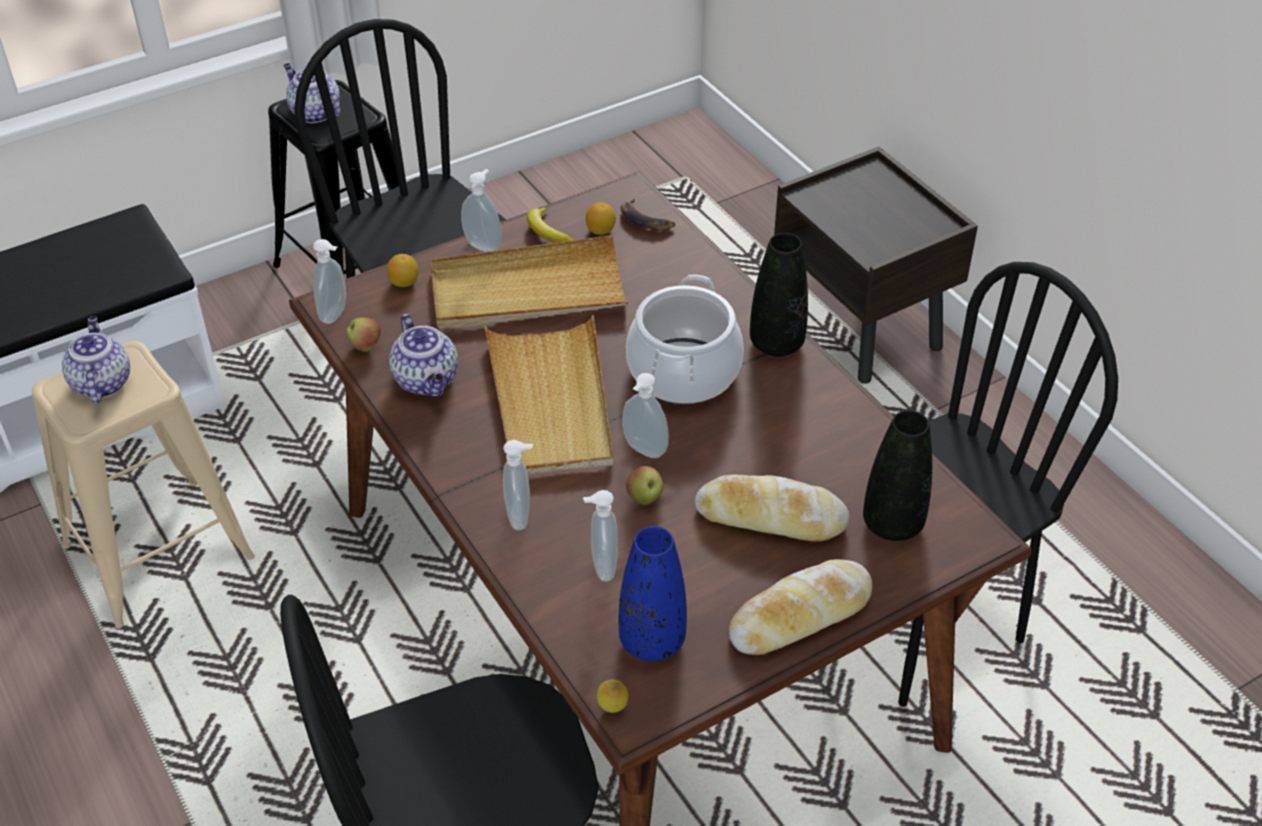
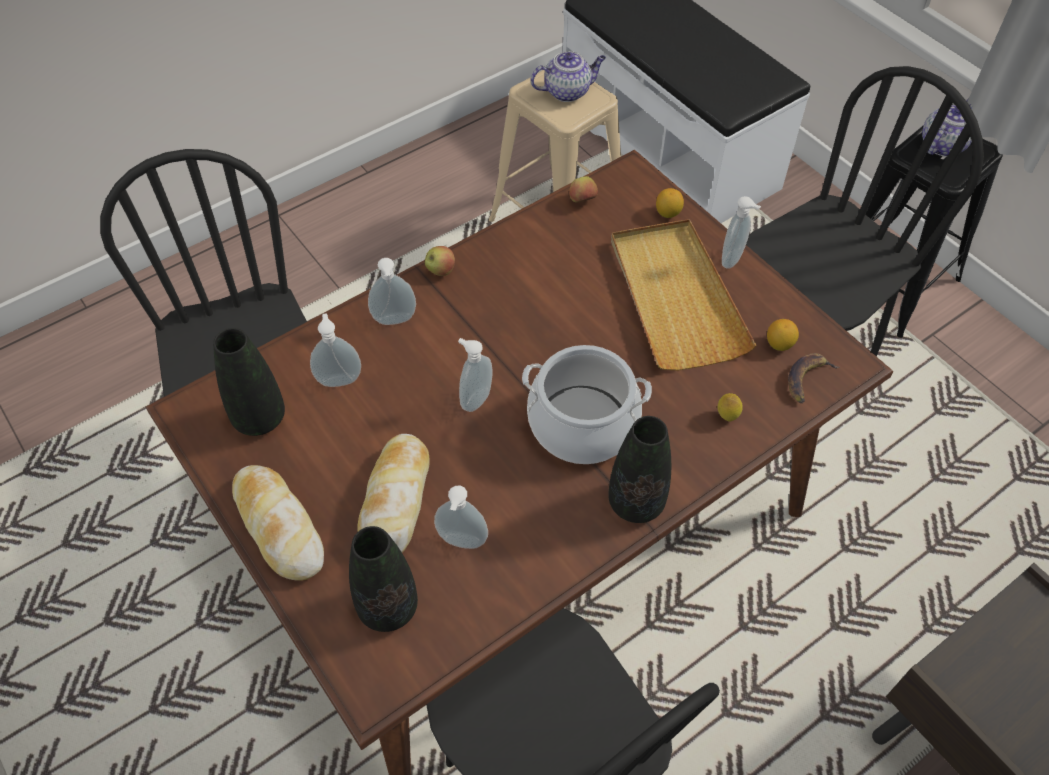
camera: 85 degrees right, 10 degrees up
(336, 314) = (618, 177): soap dispenser -> soap dispenser (461, 543)
(427, 381) = (546, 244): teapot -> none
(547, 232) = (765, 303): banana -> none
(550, 402) = (530, 327): beige tray -> none
(612, 709) = (196, 396): lemon -> lemon (727, 417)
(645, 498) = (417, 403): apple -> apple (440, 271)
(652, 641) = (259, 418): blue vase -> black vase

